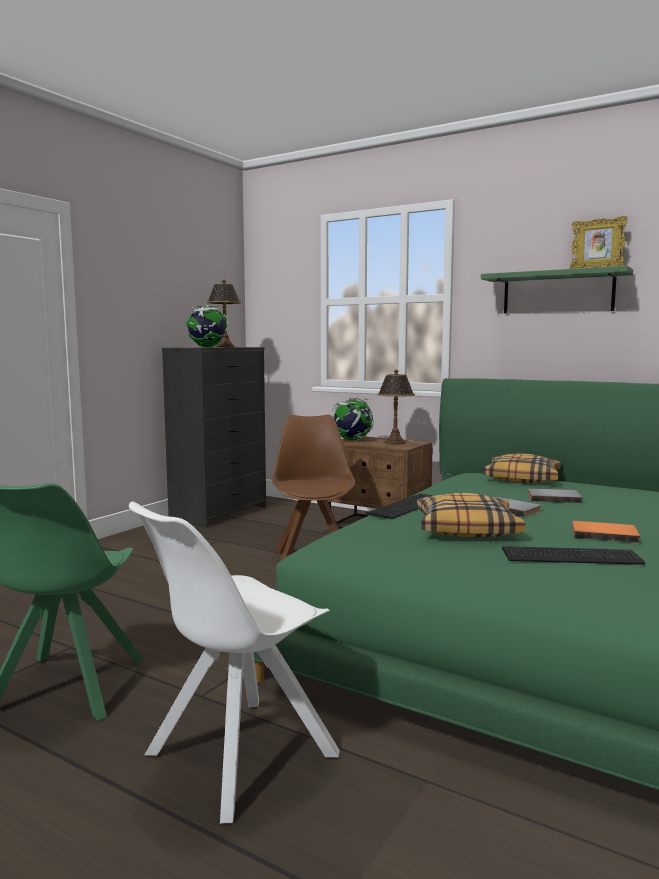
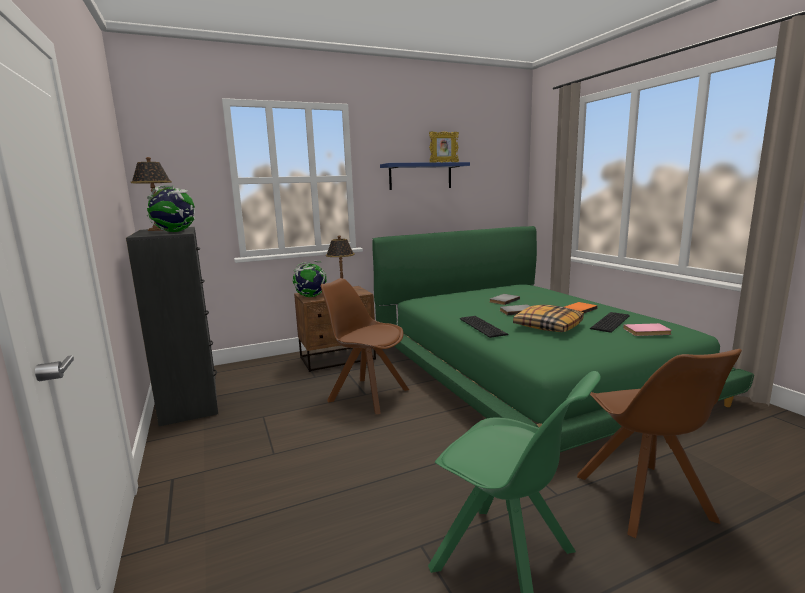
camera: 55 degrees left, 5 degrees up
(237, 757) = (645, 500): white chair -> brown chair
(522, 479) = (452, 295): pillow -> none
(557, 292) = (420, 176): green shelf -> blue shelf
(566, 581) = (647, 332): none -> pink book

